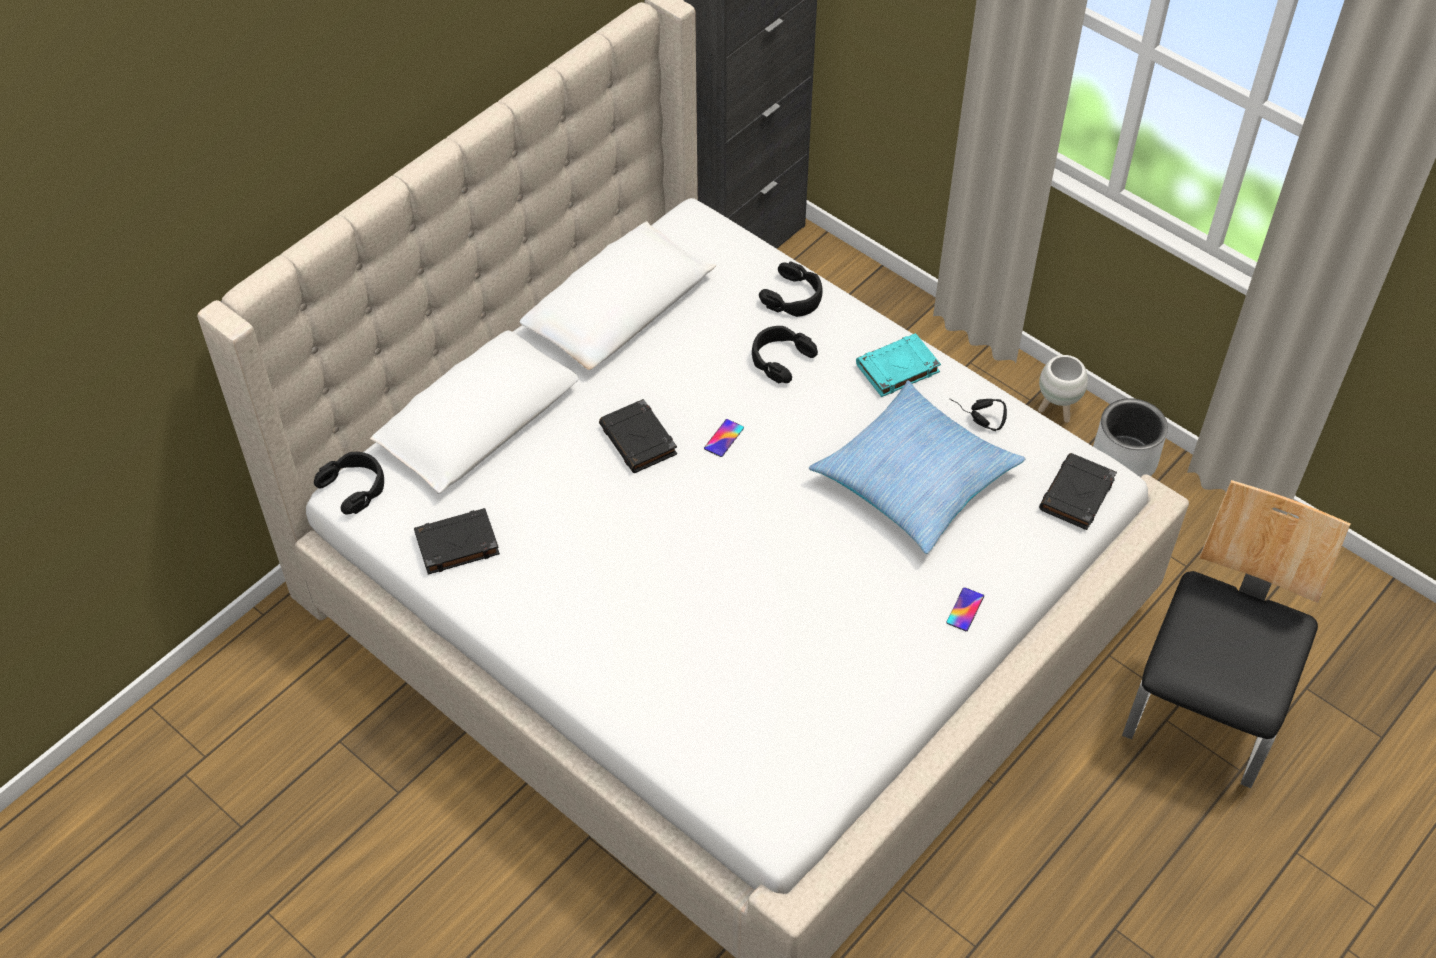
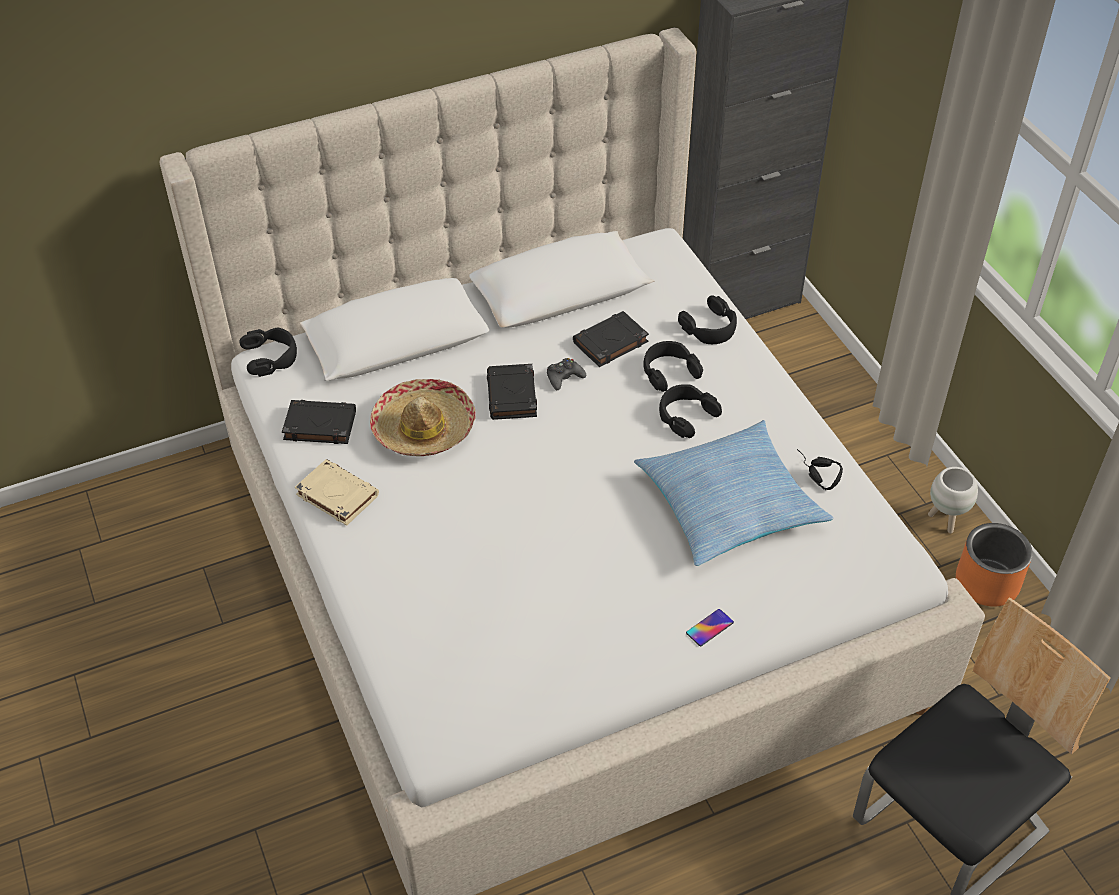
camera: 25 degrees right, 5 degrees down
(522, 613) = (336, 495): none -> beige book
(568, 508) = (423, 428): none -> hat
(679, 402) = (564, 377): none -> black game controller
(724, 438) = (583, 417): phone -> none
(823, 400) = (686, 415): none -> black headphones
(897, 369) = (766, 411): turquoise book -> none
(1077, 496) = (870, 569): black book -> black book (610, 343)
(1123, 460) = (986, 583): grey planter -> orange planter

